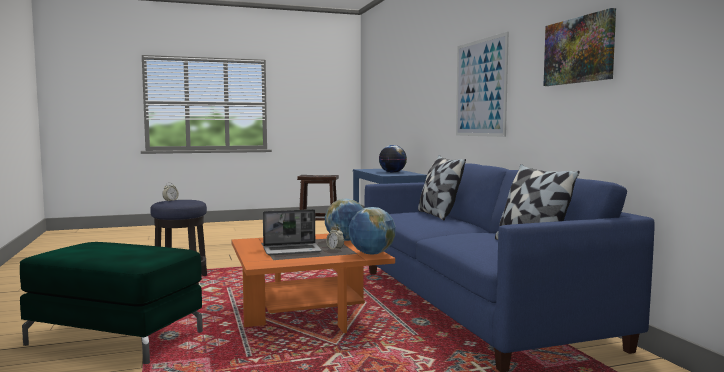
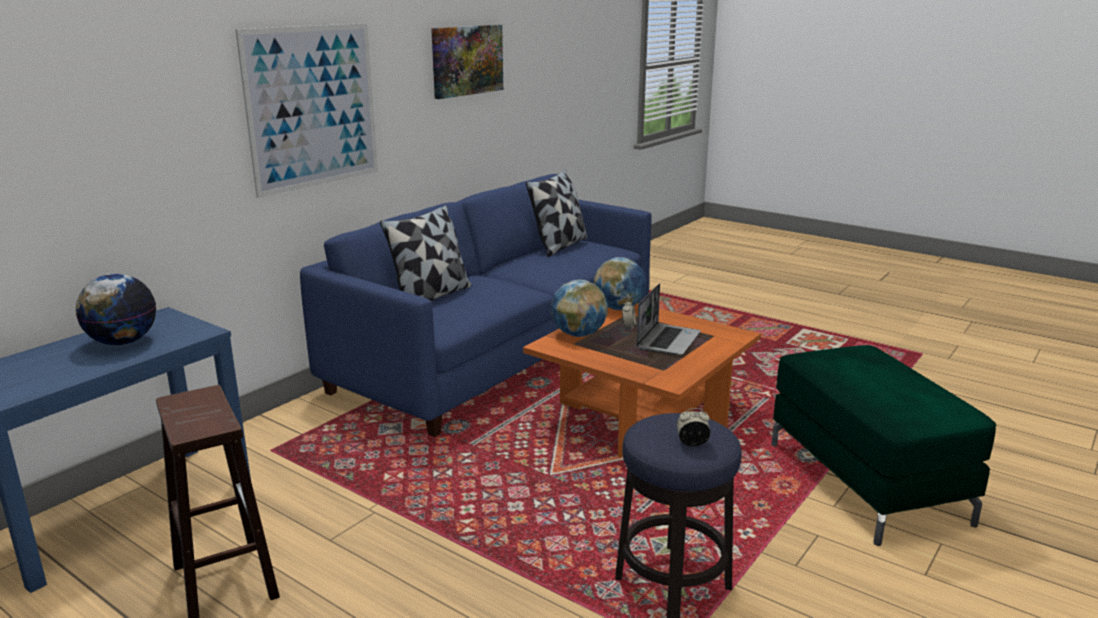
camera: 125 degrees left, 15 degrees up
(292, 250) = (667, 340): laptop -> laptop turned 75 degrees clockwise

